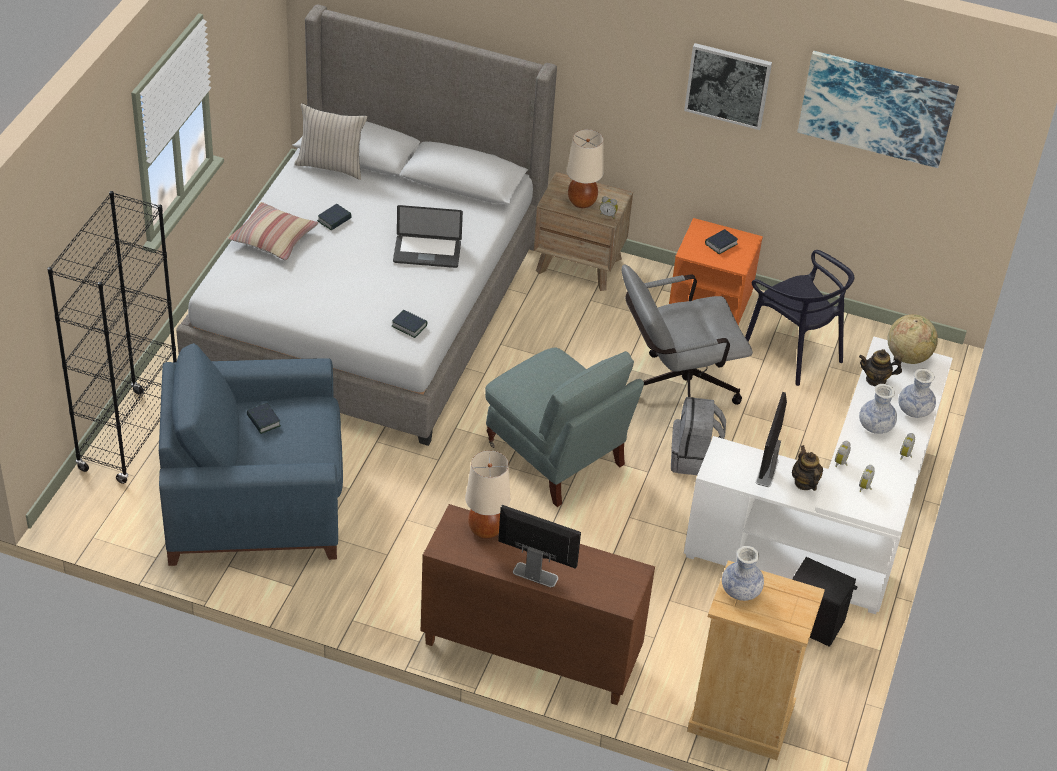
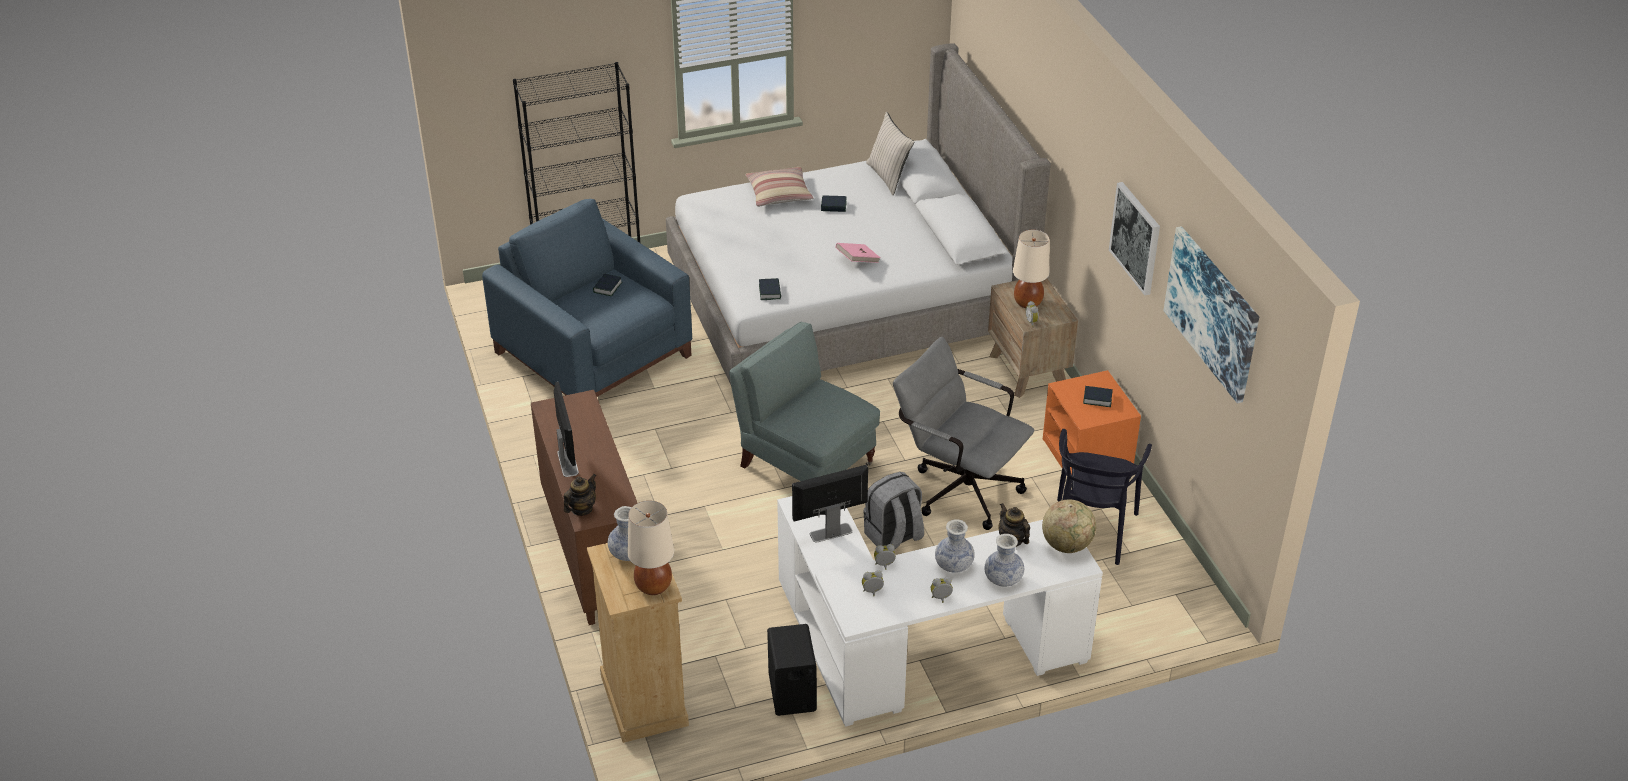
camera: 55 degrees right, 5 degrees down
(427, 252) = (857, 260): laptop -> pink book
(485, 529) = (586, 417): beige table lamp -> beige table lamp (653, 586)
(556, 456) = (806, 465): grey armchair -> grey armchair turned 120 degrees clockwise
(804, 482) = (843, 559): teapot -> teapot (581, 509)

